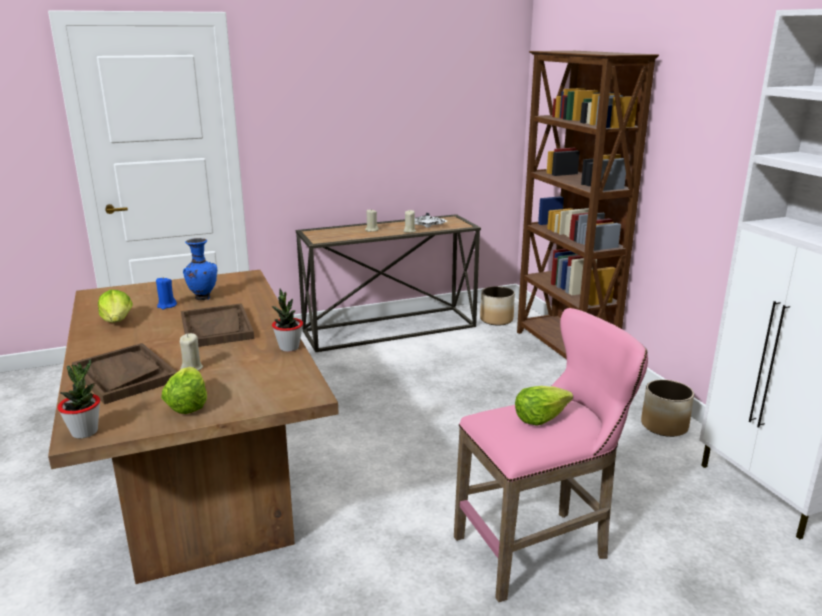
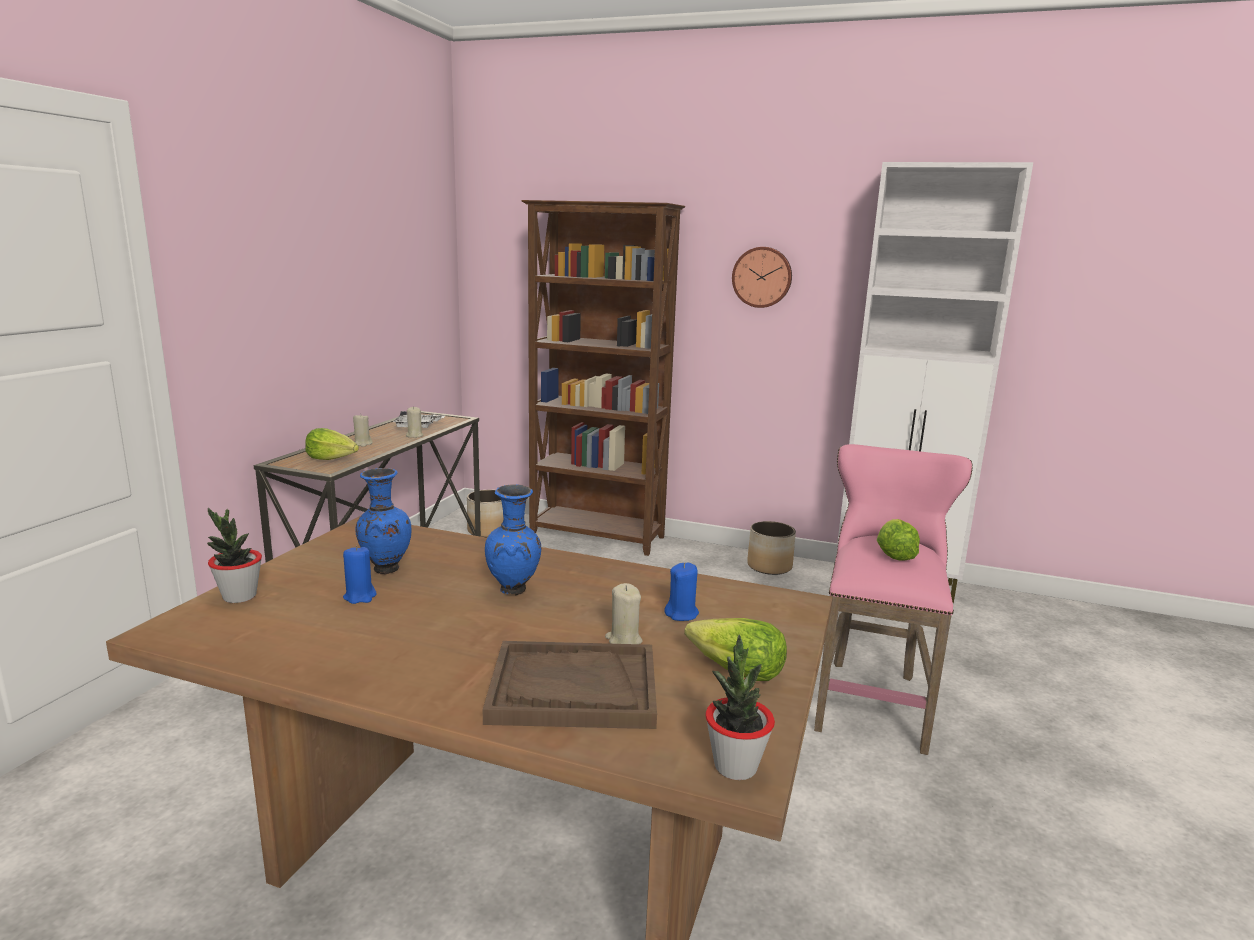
camera: 50 degrees left, 5 degrees down
(117, 321) = (343, 643): lettuce -> lettuce (332, 459)
(217, 328) = (514, 591): brown tray -> blue vase
(244, 371) = (682, 614): none -> blue candle
(289, 347) = (652, 574): potted plant -> potted plant (239, 596)
(711, 131) = (762, 277): none -> wall clock

